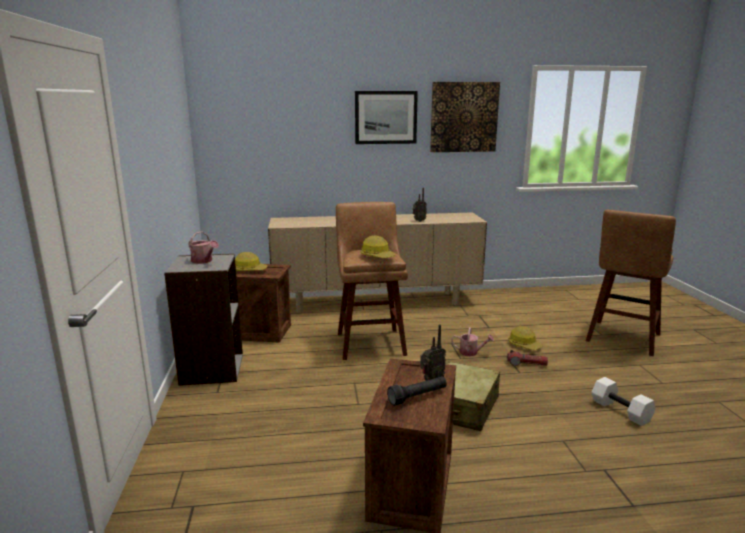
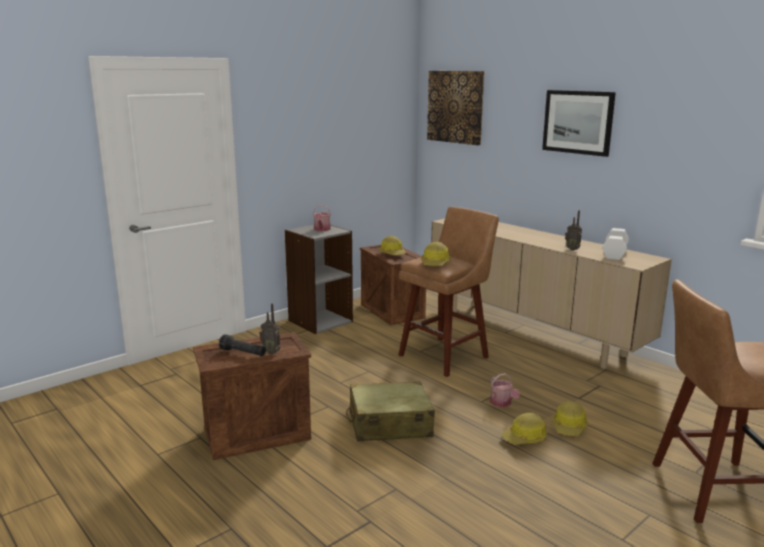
camera: 55 degrees right, 0 degrees up
(464, 117) = (672, 129): picture -> picture (455, 107)
(526, 364) = (525, 438): flashlight -> hard hat
(621, 411) = (502, 516): white dumbbell -> white dumbbell (615, 253)

